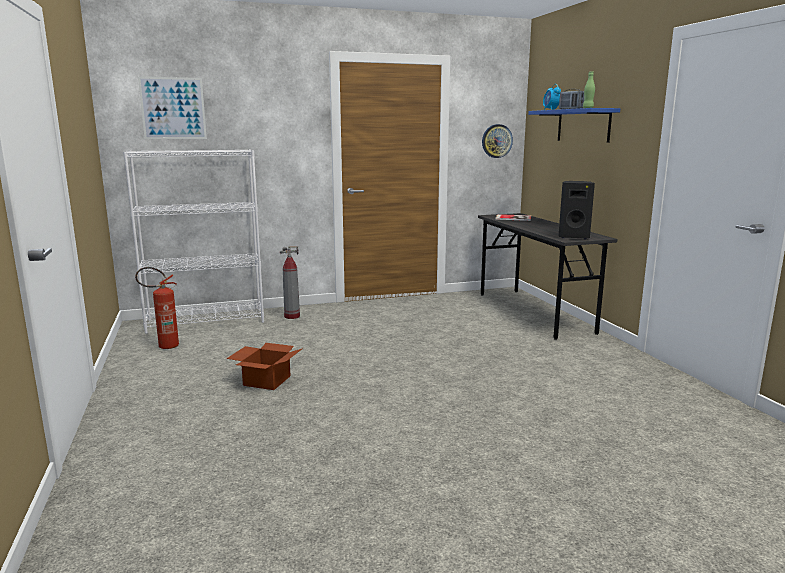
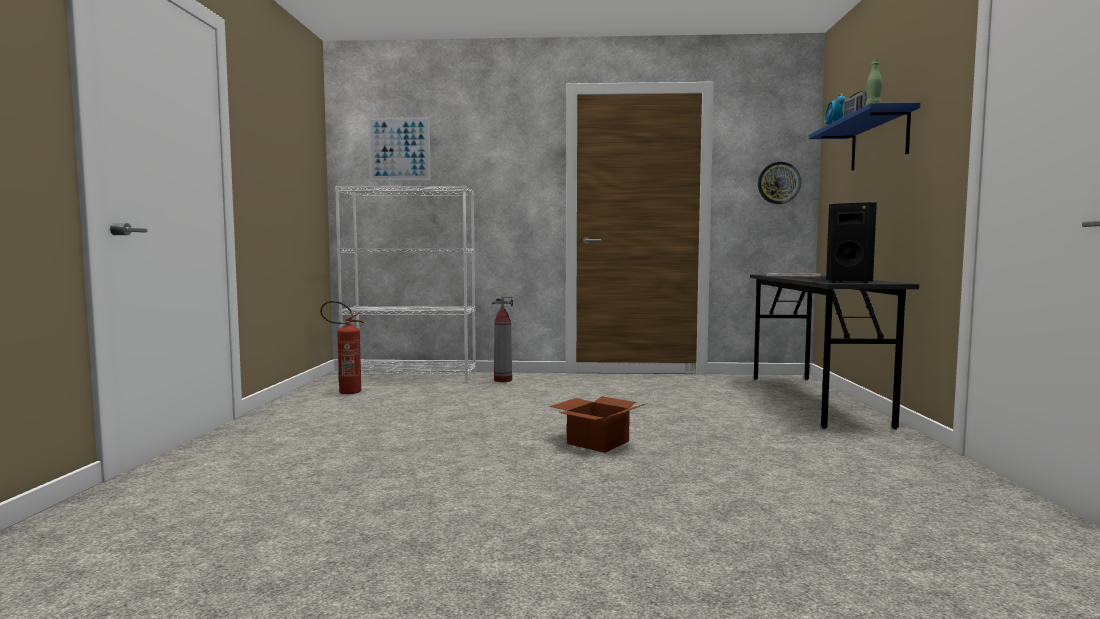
camera: 20 degrees right, 10 degrees down
(266, 380) = (409, 428): cardboard box -> cardboard box (597, 442)

